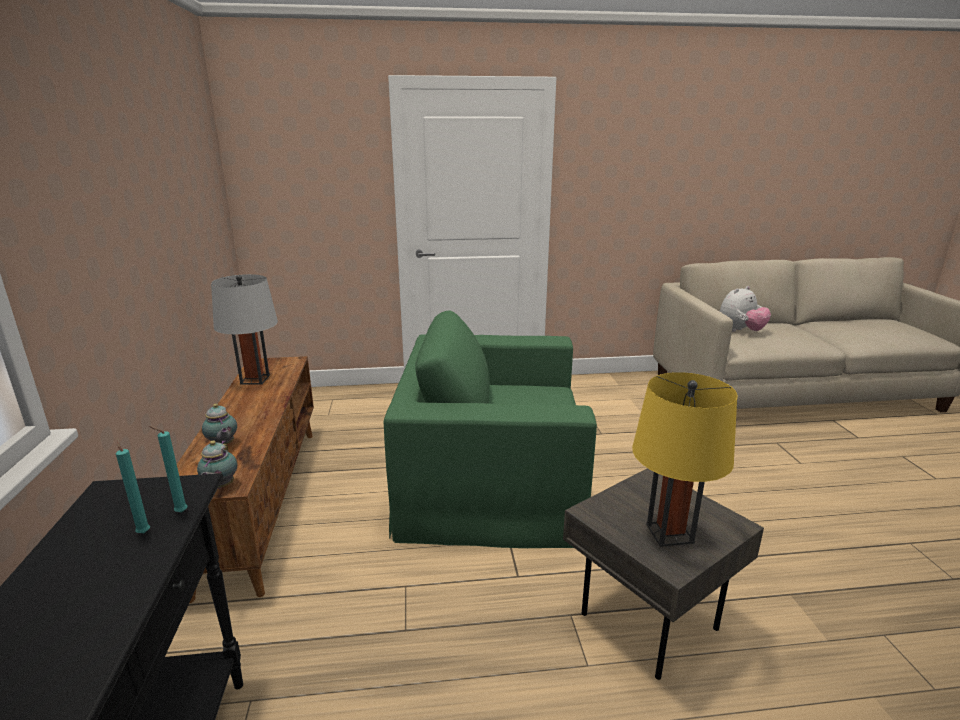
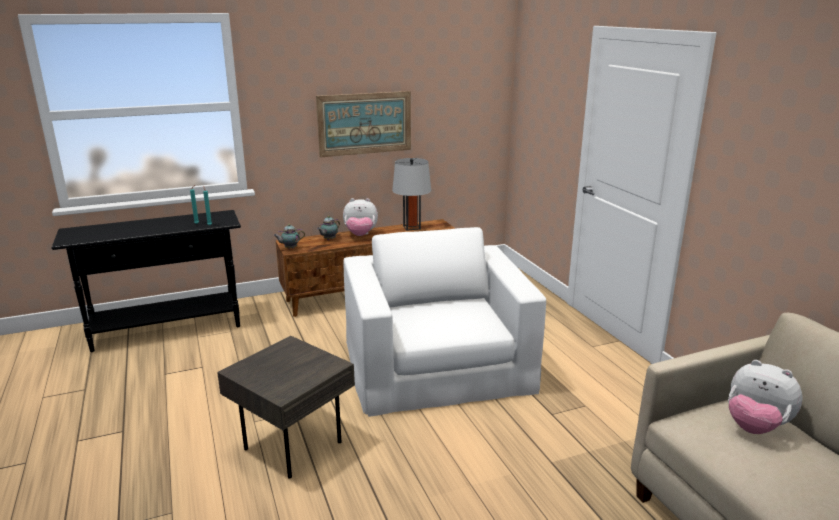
camera: 75 degrees right, 0 degrees up
(145, 238) = (365, 123): none -> picture
(238, 417) = (360, 235): none -> plush toy
(491, 478) = (436, 364): green armchair -> white armchair
(669, 533) = (269, 369): yellow table lamp -> none

